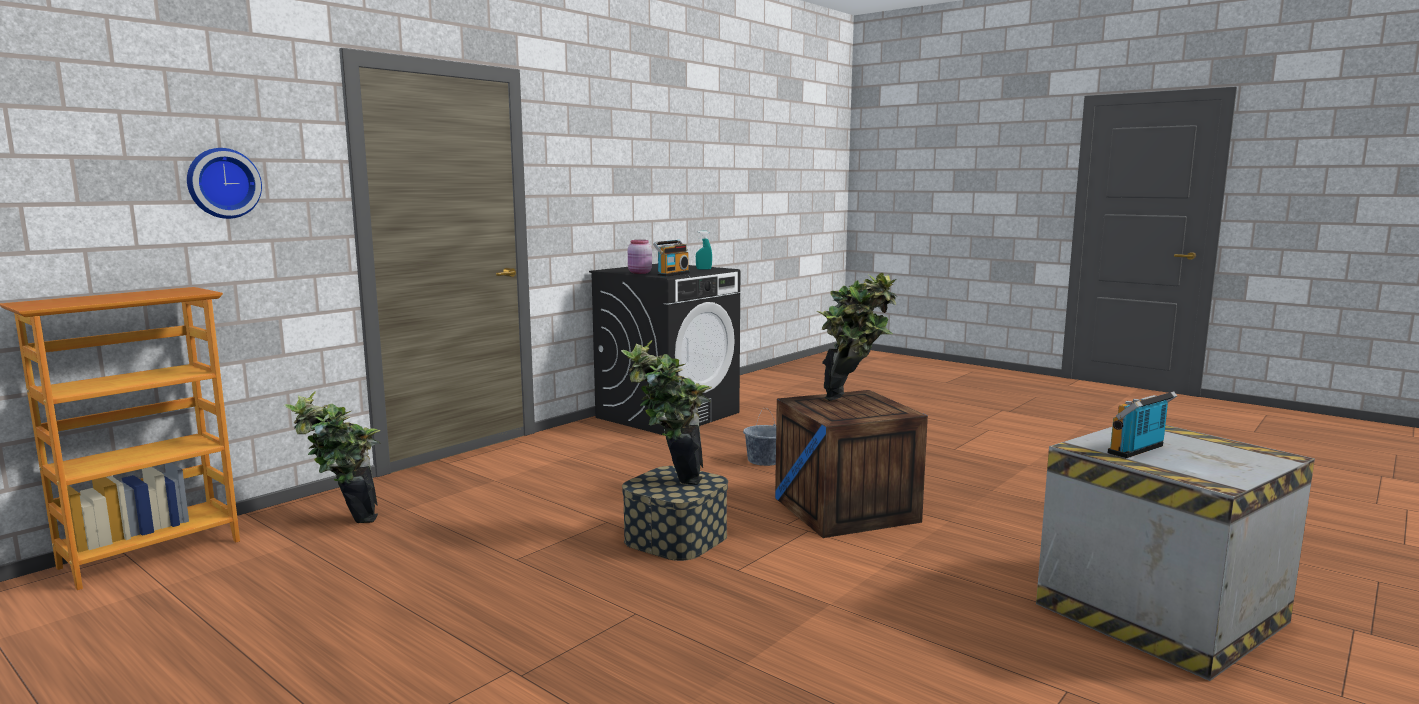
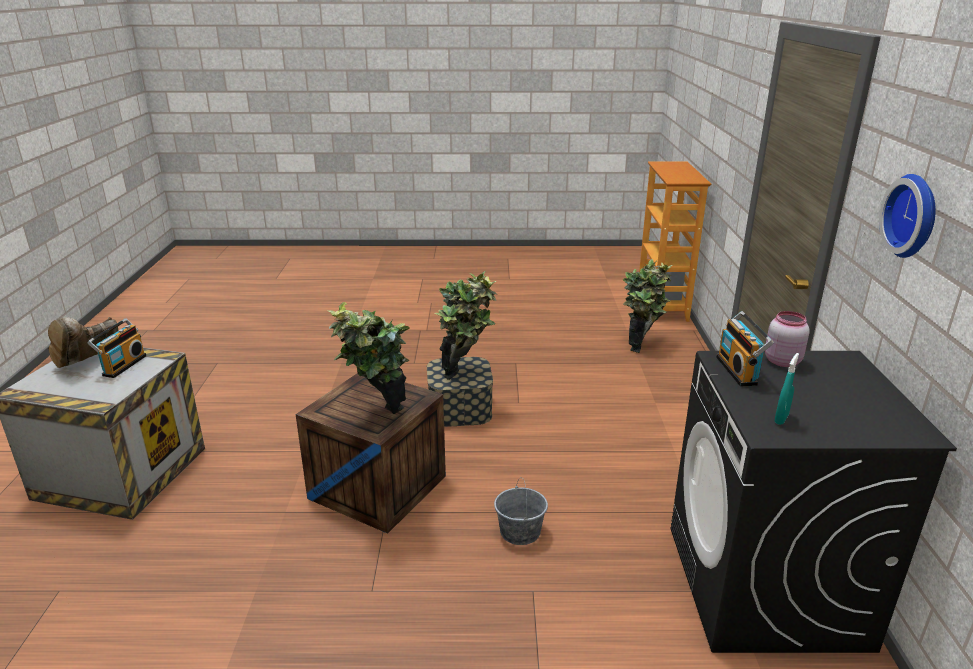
camera: 140 degrees right, 15 degrees up
(222, 183) = (730, 123): wall clock -> wall clock (914, 216)
(1197, 464) = (89, 362): none -> brown boot

